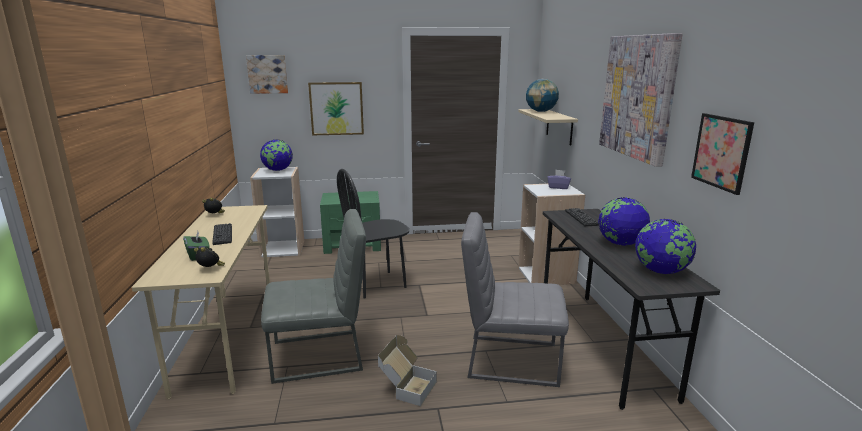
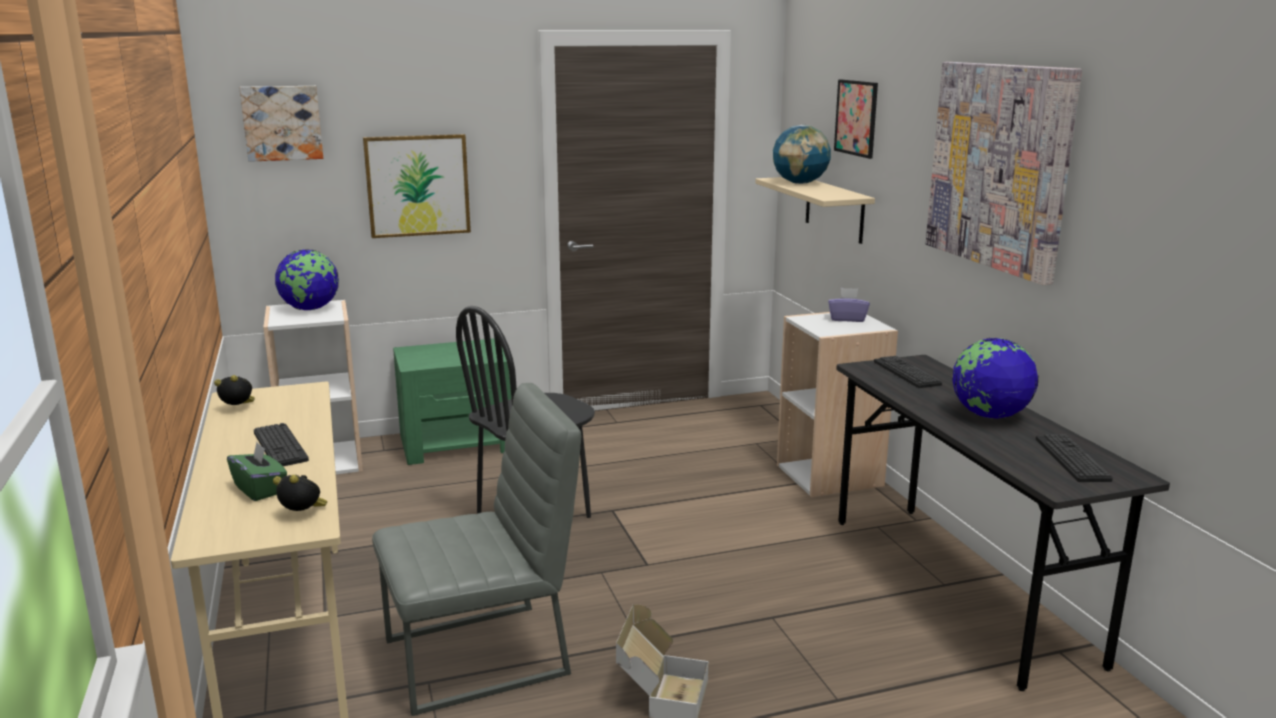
camera: 10 degrees left, 0 degrees up
(509, 359) = (817, 628): grey chair -> none
(661, 271) = (1072, 459): globe -> keyboard
(721, 152) = (1161, 264): picture -> picture (856, 118)

